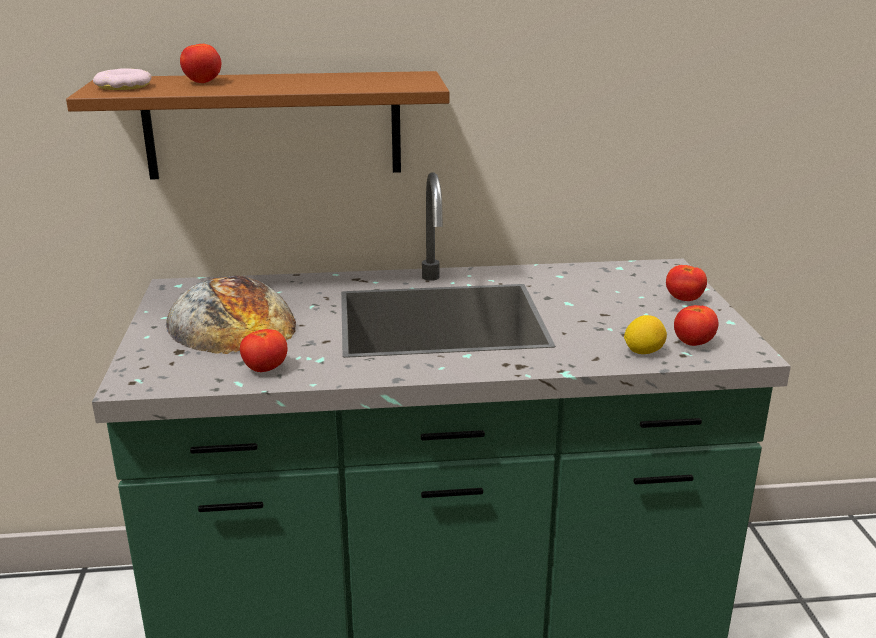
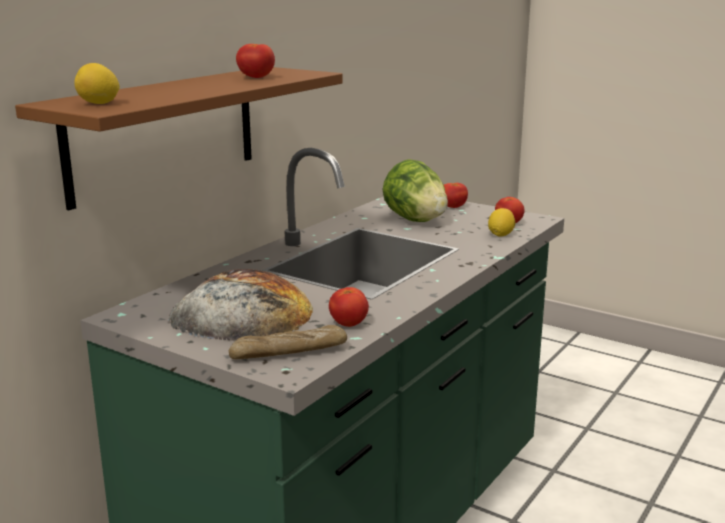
camera: 50 degrees left, 5 degrees down
(124, 86) = (99, 104): donut -> lemon
(170, 369) = (288, 353): none -> bread
(202, 82) = (149, 92): tomato -> tomato (256, 77)
(601, 297) = (415, 220): none -> lettuce

